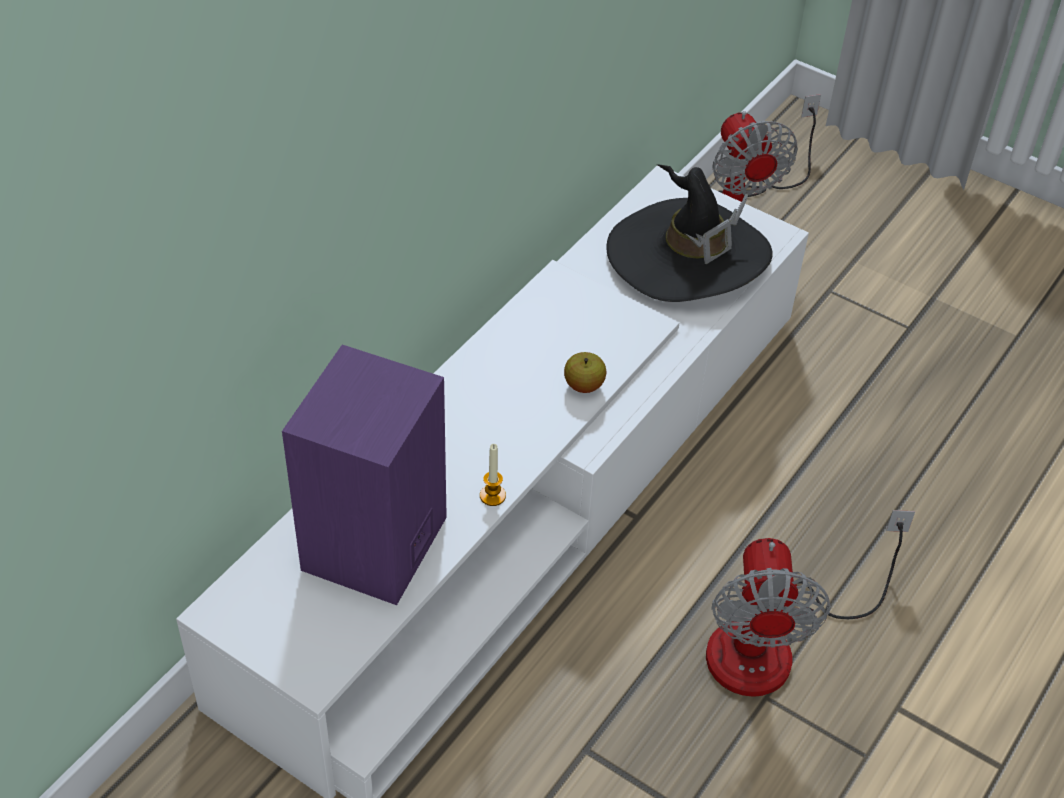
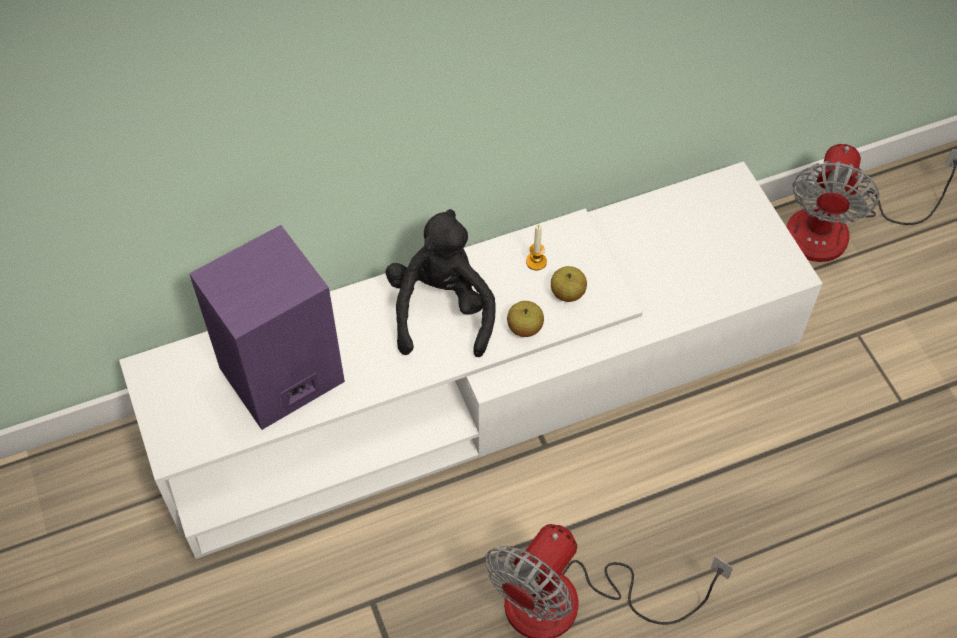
camera: 35 degrees right, 10 degrees up
(489, 406) = (441, 309): none -> black plush toy
(492, 496) = (389, 382): candle -> candle (536, 262)
(598, 337) = (567, 293): none -> apple
(688, 257) = (700, 257): black hat -> none

